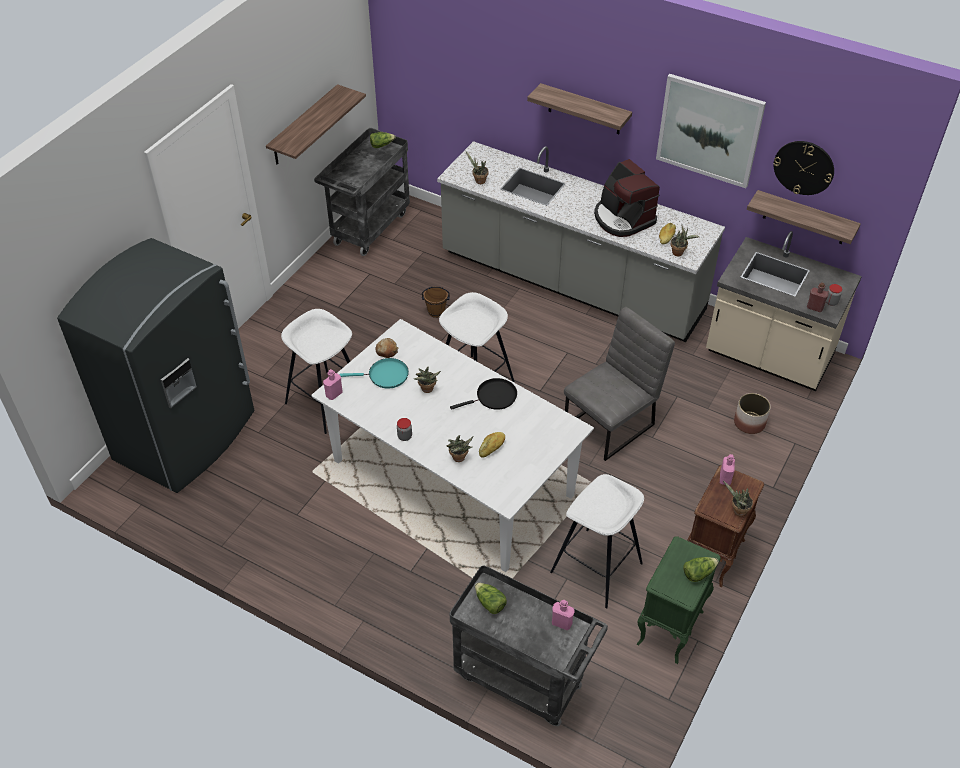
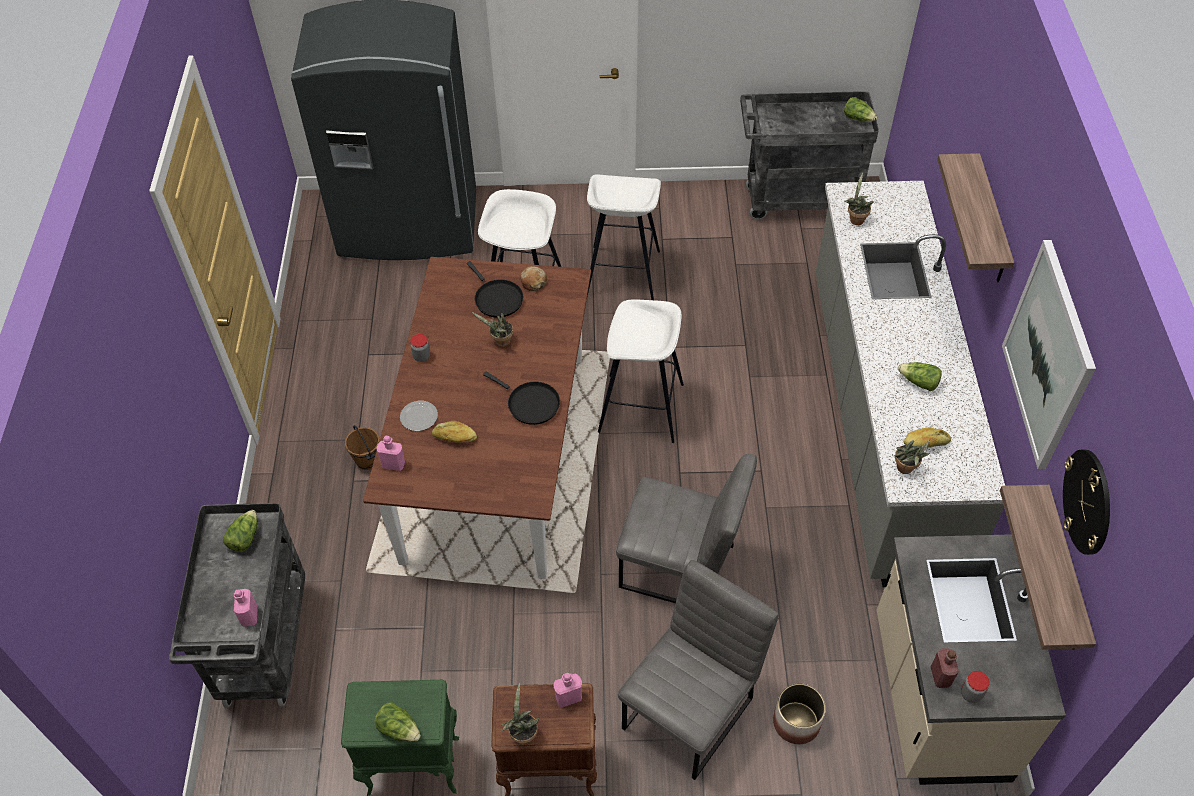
camera: 60 degrees right, 5 degrees up
(304, 126) = (751, 27): shelf -> none
(334, 394) = (442, 272): pink bottle -> pink bottle (393, 464)
(385, 376) = (497, 299): turquoise frying pan -> black frying pan
(436, 312) = (723, 320): brown bucket -> brown bucket (368, 460)
(451, 478) = (495, 454): white dining table -> brown dining table
(459, 459) = (419, 417): potted plant -> plate
(596, 568) = (455, 650): white stool -> white stool (622, 273)
(623, 218) = (918, 382): coffee machine -> lettuce
(713, 466) = (691, 710): none -> grey chair

